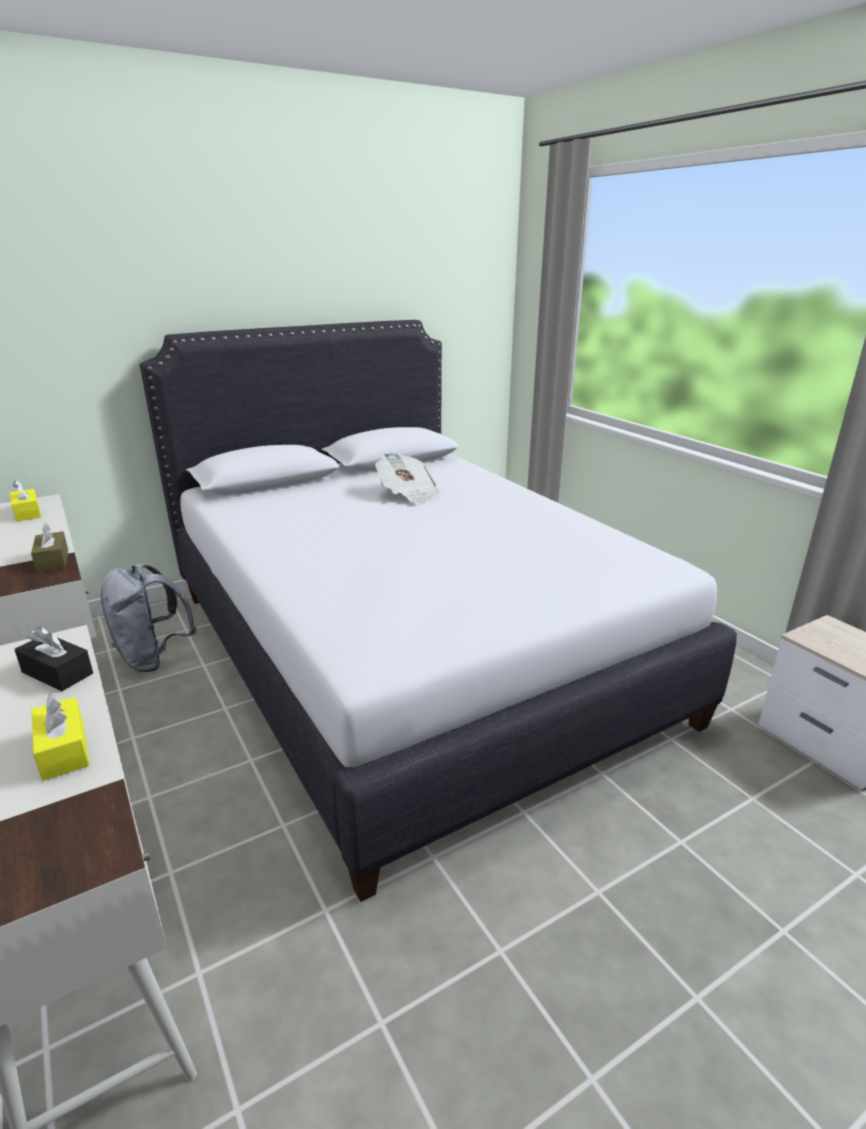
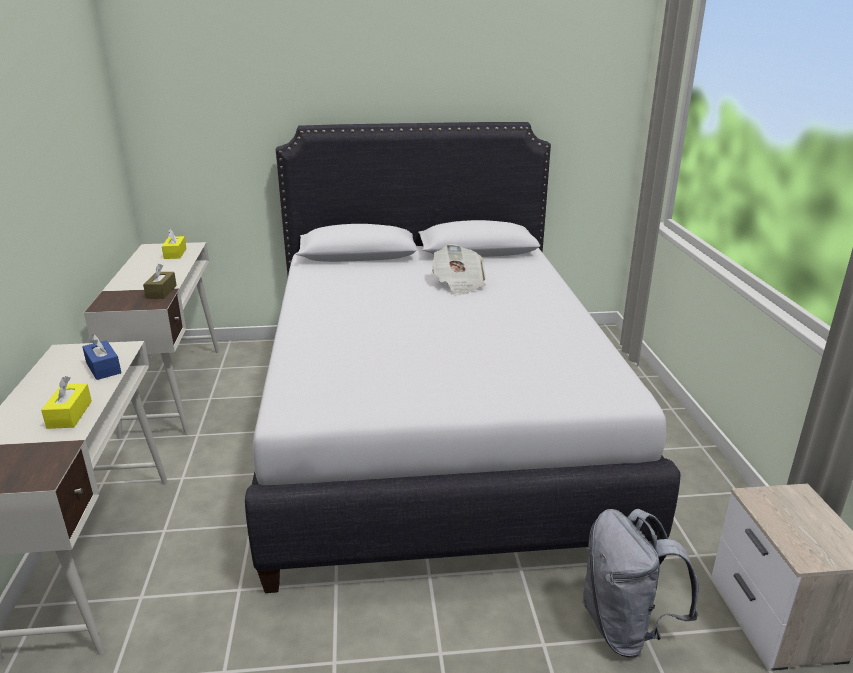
camera: 25 degrees right, 0 degrees up
(57, 673) = (103, 368): black tissue box -> blue tissue box
(153, 658) = (245, 381): grey backpack -> grey backpack (625, 627)

